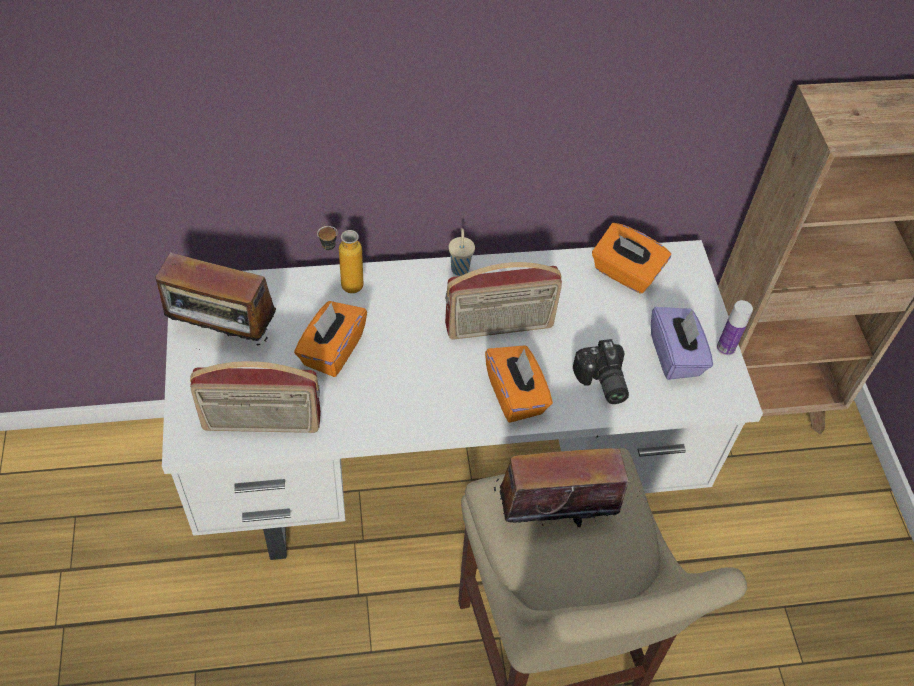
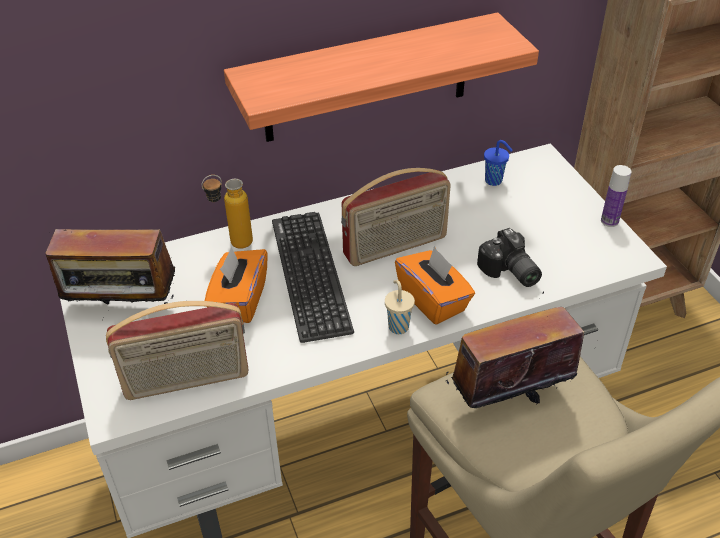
camera: 10 degrees left, 10 degrees down
(407, 338) = (310, 275): none -> keyboard
(460, 268) = (340, 207): beige cup -> beige cup (398, 326)
(506, 154) = (366, 79): none -> shelf
(625, 273) = (494, 181): orange tissue box -> blue cup
(675, 355) = (568, 236): purple tissue box -> none

